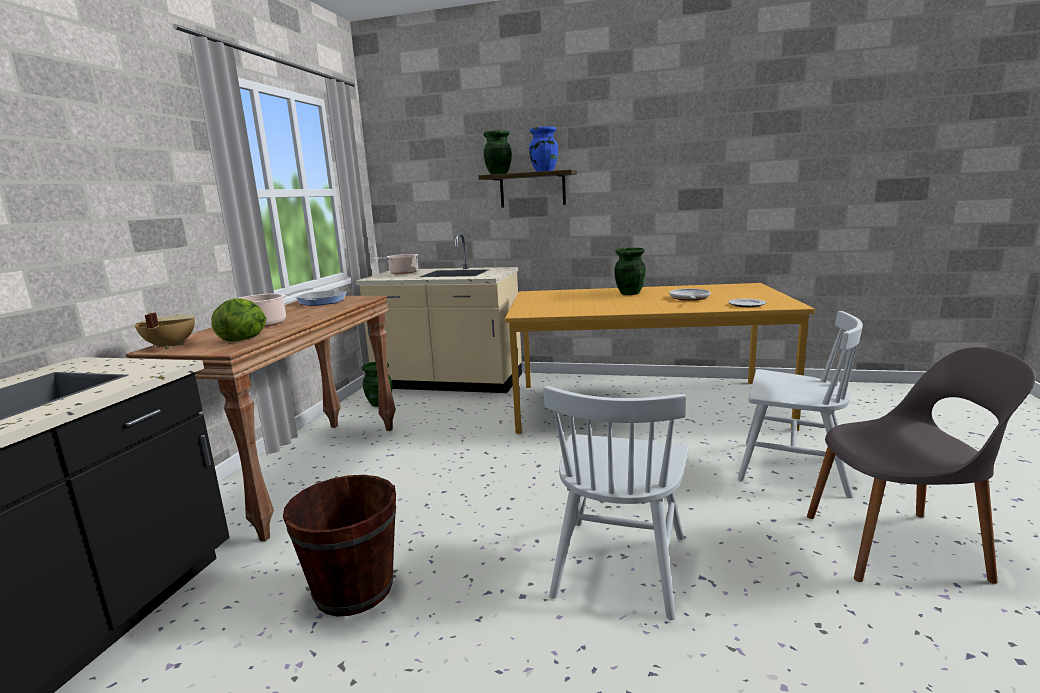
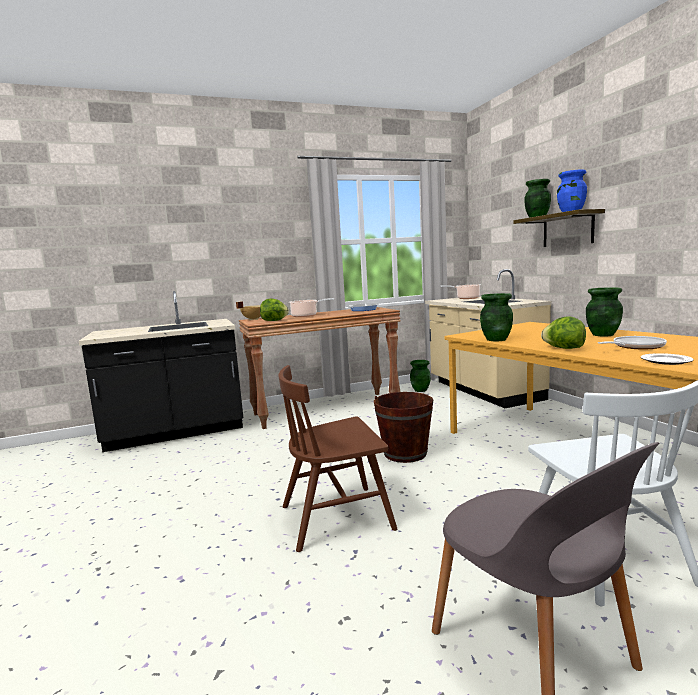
camera: 55 degrees right, 5 degrees down
(354, 589) = (246, 459): brown bucket -> brown bucket (405, 453)
(573, 312) = (496, 339): none -> green vase
(619, 565) = (337, 517): white chair -> brown chair
(656, 308) = (564, 348): none -> lettuce

